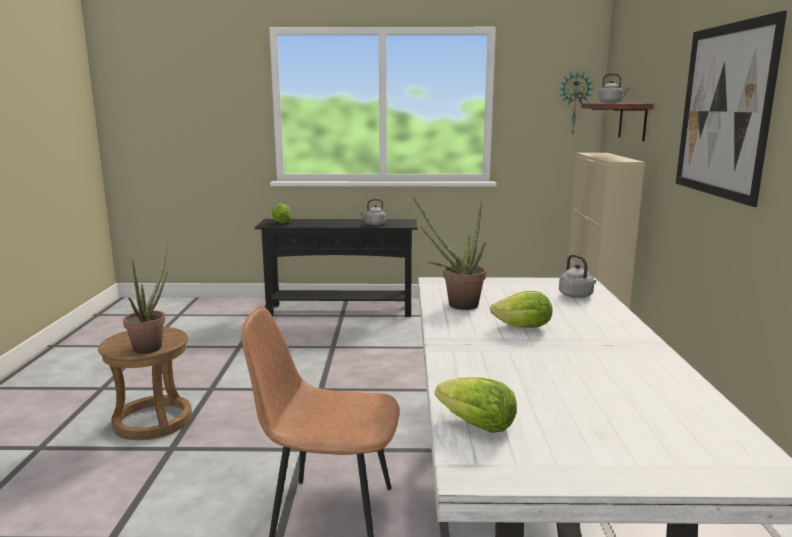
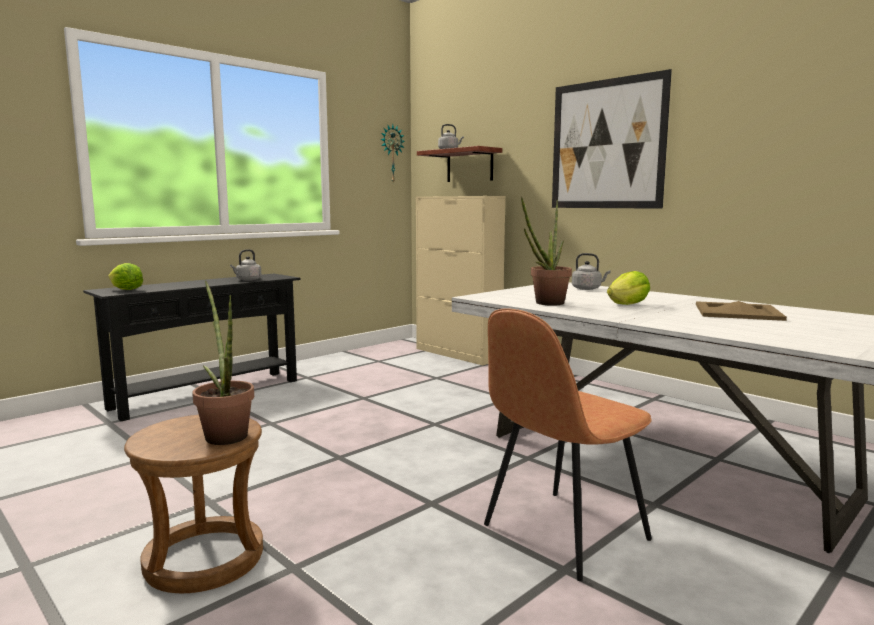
camera: 45 degrees left, 5 degrees down
(477, 425) = (798, 341): lettuce -> none
(596, 373) = (738, 312): none -> beige tray

